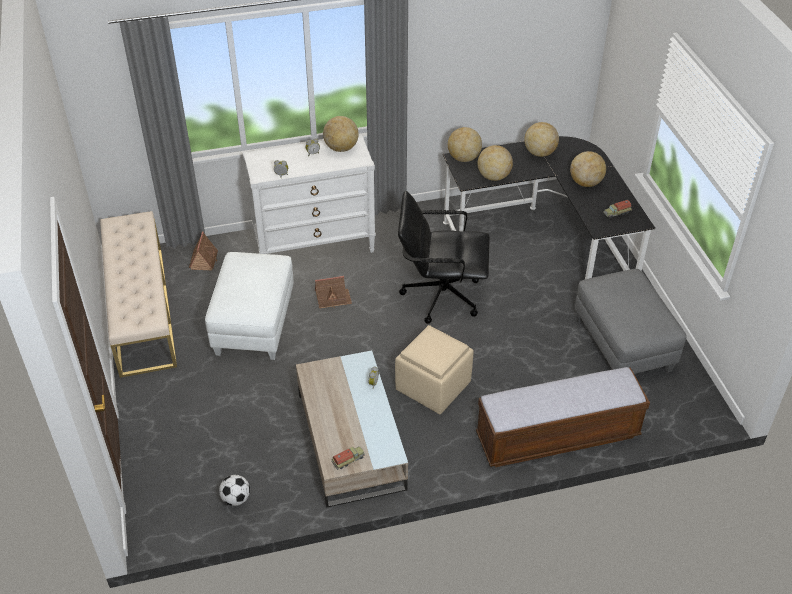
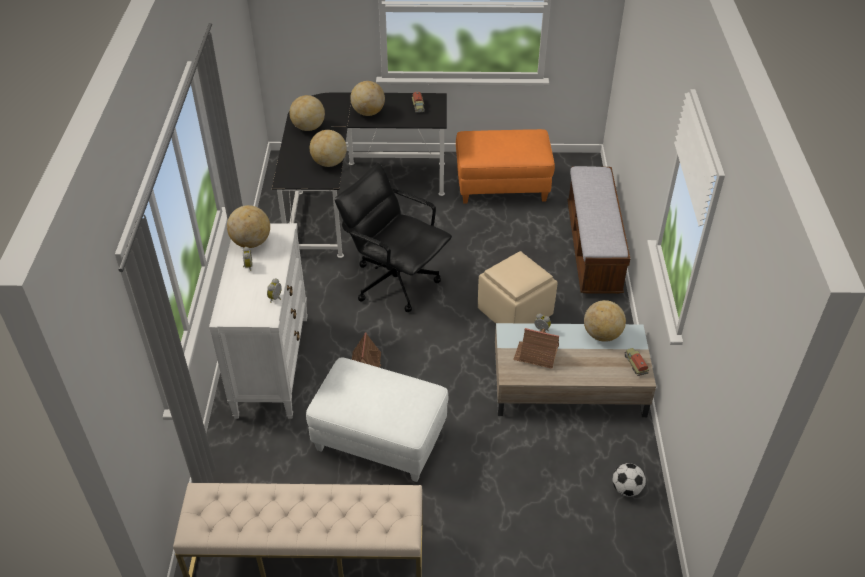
camera: 75 degrees left, 0 degrees up
(204, 260) = (244, 475): toy house -> toy house (536, 355)
(441, 295) = (395, 281): black office chair -> black office chair turned 105 degrees clockwise
(463, 158) = (288, 175): globe -> globe (602, 335)
(623, 346) = (502, 186): grey ottoman -> orange ottoman

